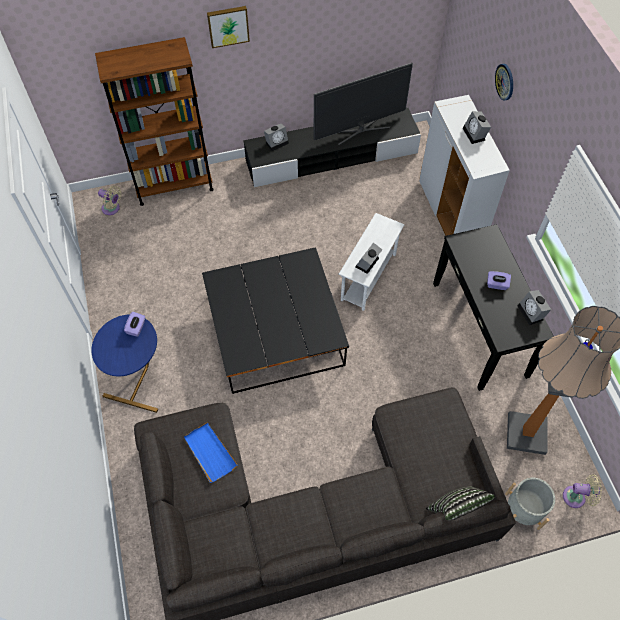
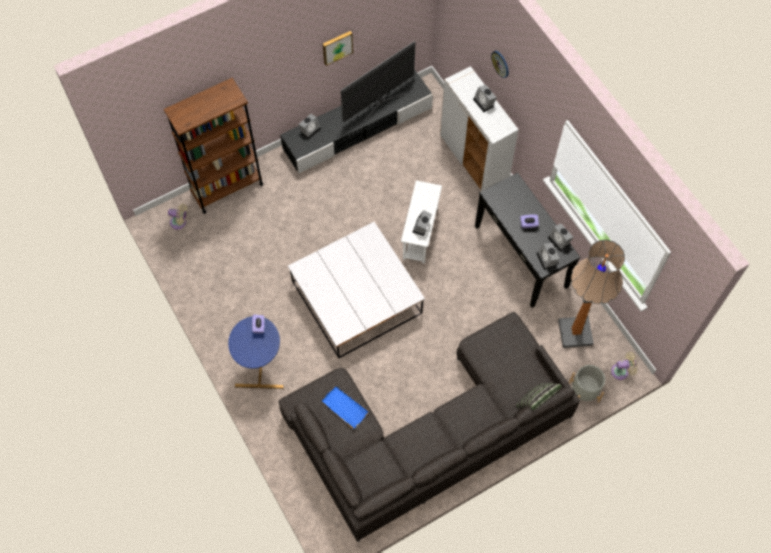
camera: 15 degrees left, 5 degrees up
(228, 25) = (265, 59): picture -> picture (337, 47)
(275, 329) = (356, 297): black coffee table -> white coffee table
(511, 332) = (547, 260): none -> alarm clock

